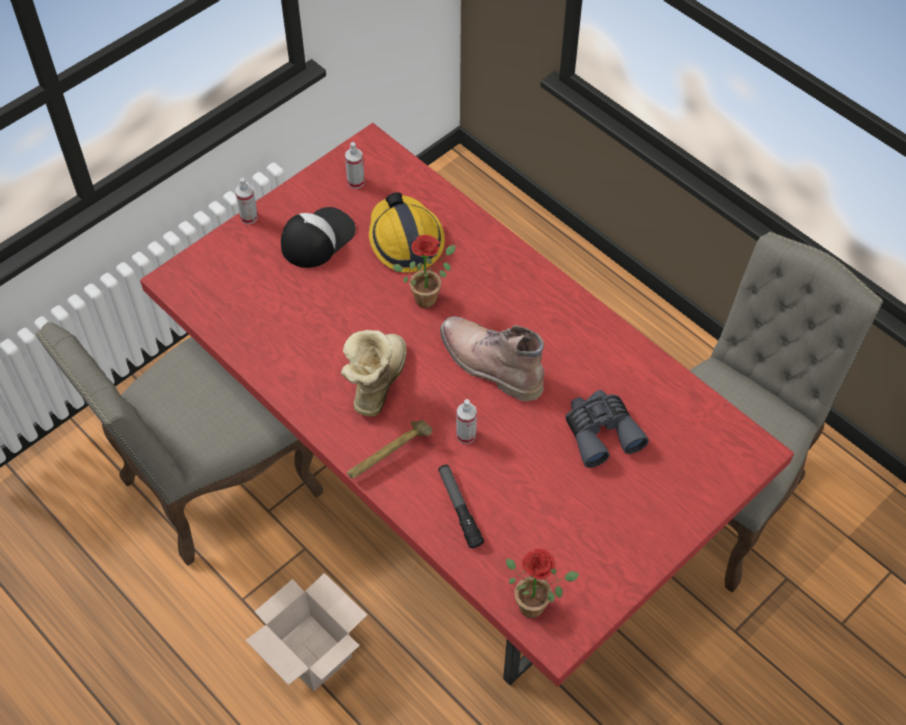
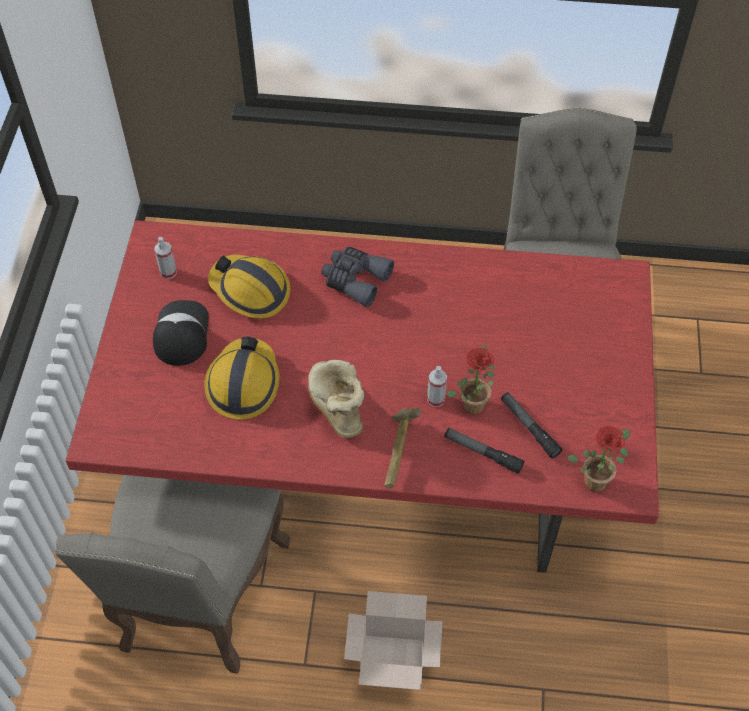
camera: 40 degrees left, 0 degrees up
(249, 217) = (109, 353): spray bottle -> none
(325, 312) = (243, 384): none -> hard hat
(428, 296) = (309, 320): potted plant -> potted plant (472, 401)
(488, 363) = (400, 338): brown boot -> none
(522, 517) = (529, 427): none -> flashlight
(601, 432) = (522, 333): grey binoculars -> grey binoculars (355, 280)

